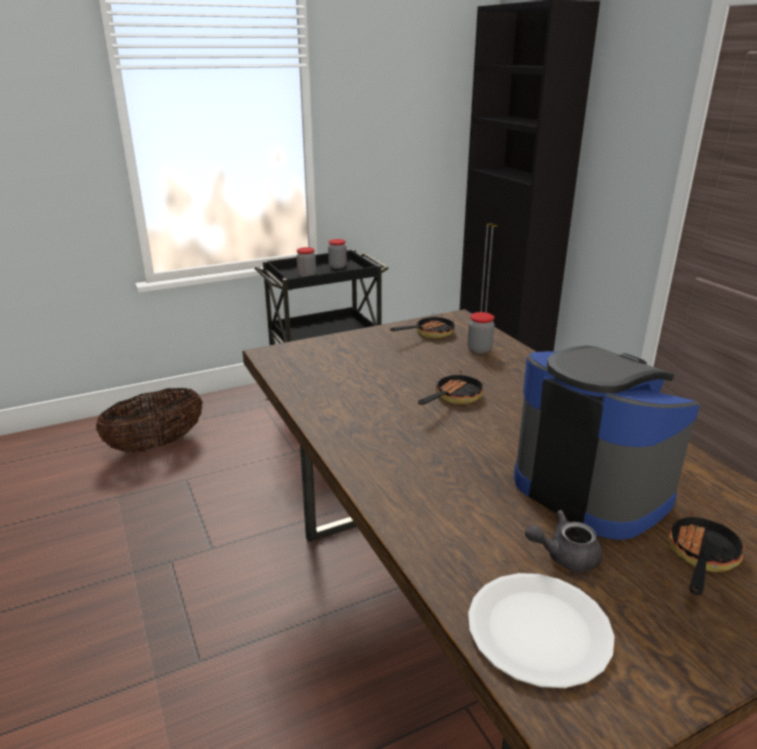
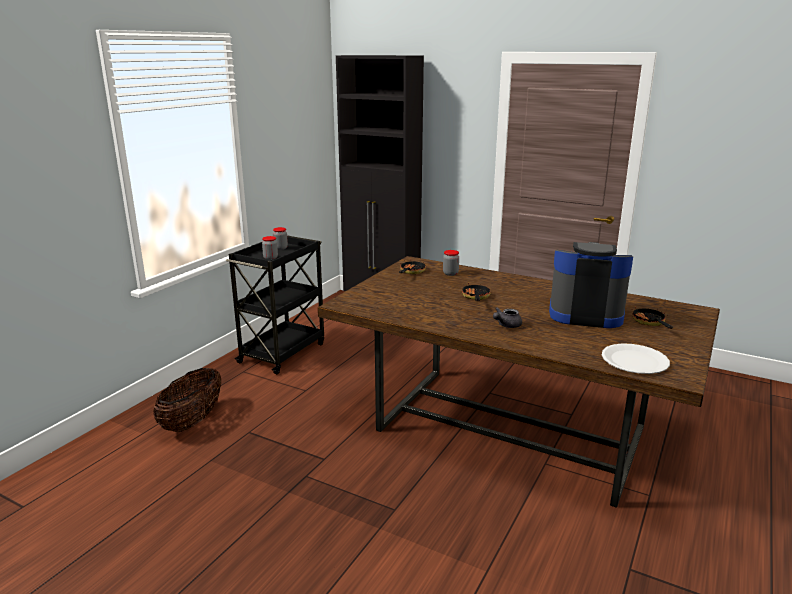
camera: 35 degrees left, 5 degrees down
(564, 556) = (609, 338): grey teapot -> grey teapot (506, 325)

